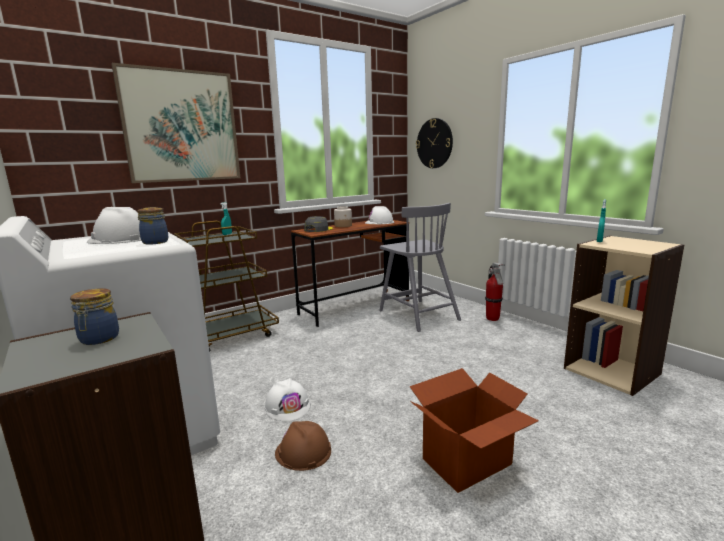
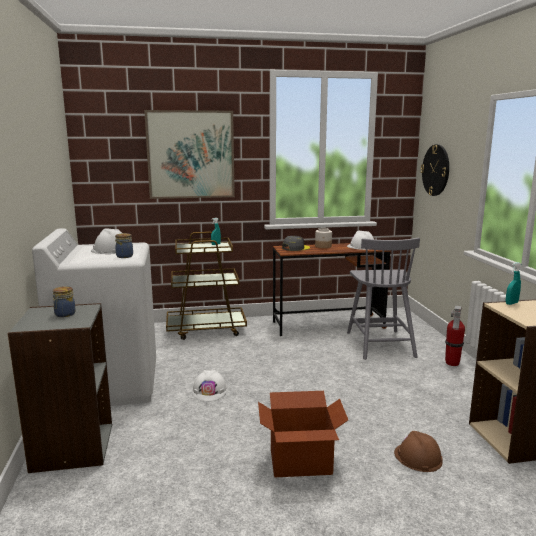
camera: 25 degrees right, 0 degrees up
(303, 452) = (197, 422): brown hard hat -> brown hard hat (417, 457)

